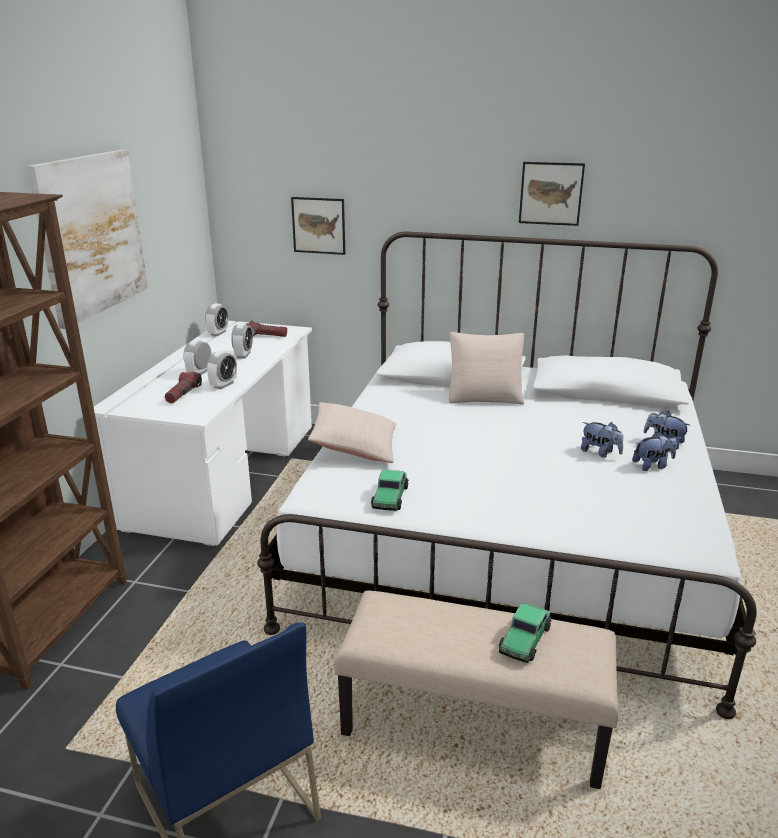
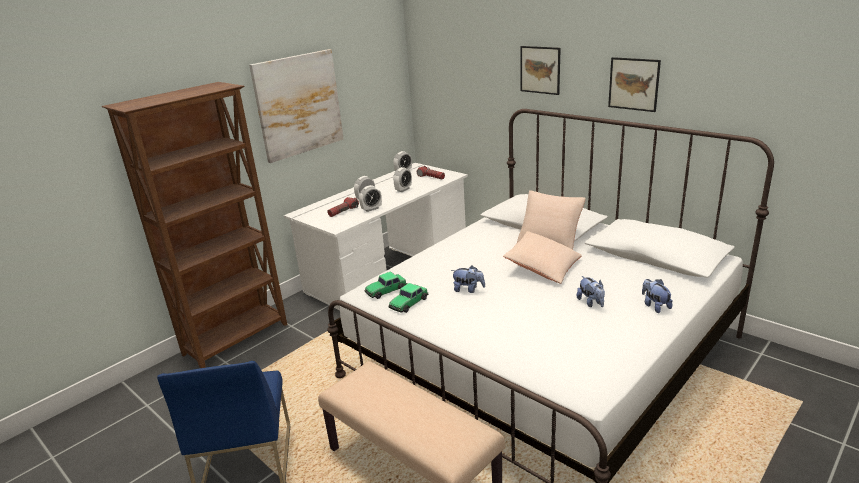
camera: 30 degrees right, 0 degrees up
(318, 225) = (473, 100): picture -> picture (540, 70)
(354, 447) = (421, 264): beige pillow -> beige pillow (543, 267)
(524, 639) = (430, 419): toy car -> toy car (386, 290)
(652, 465) = (623, 321): plush toy -> plush toy (468, 290)

